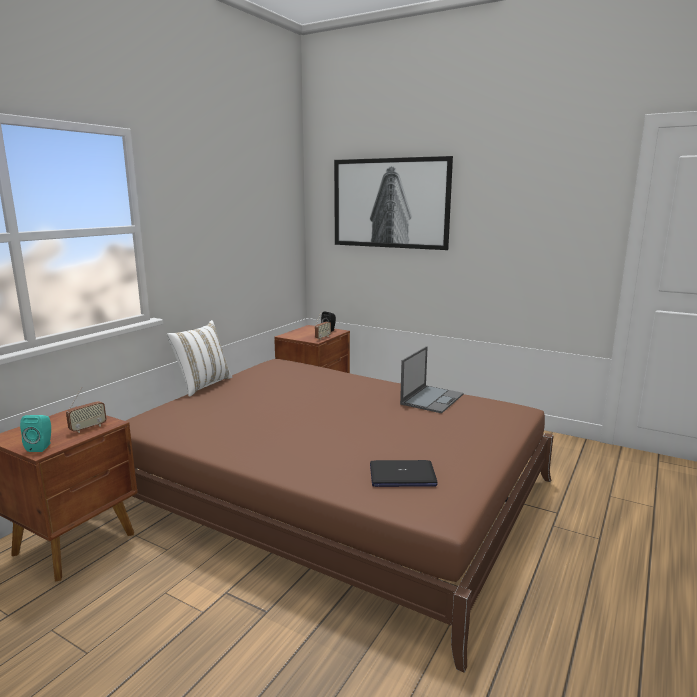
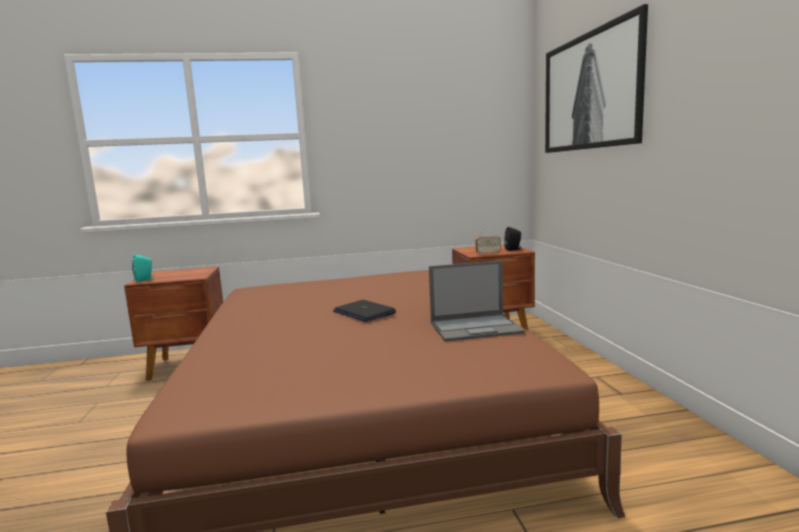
camera: 50 degrees right, 5 degrees down
(88, 428) = (184, 276): radio -> none
(202, 385) = (341, 276): white pillow -> none
(402, 475) = (253, 372): laptop -> laptop (364, 312)

